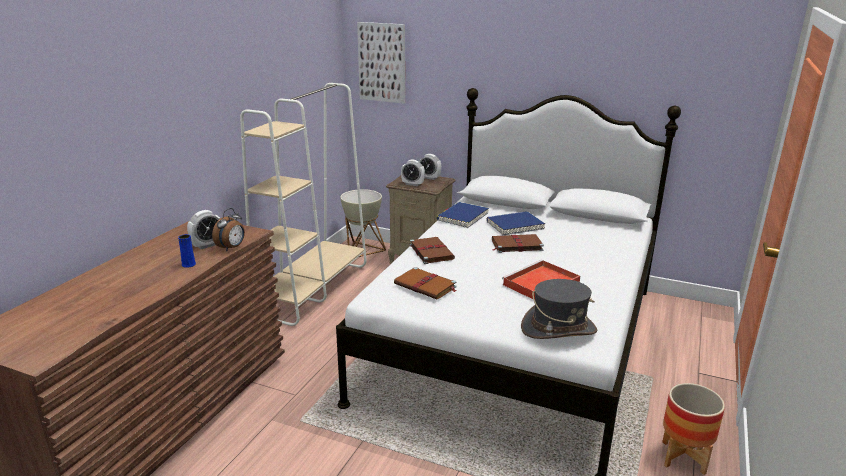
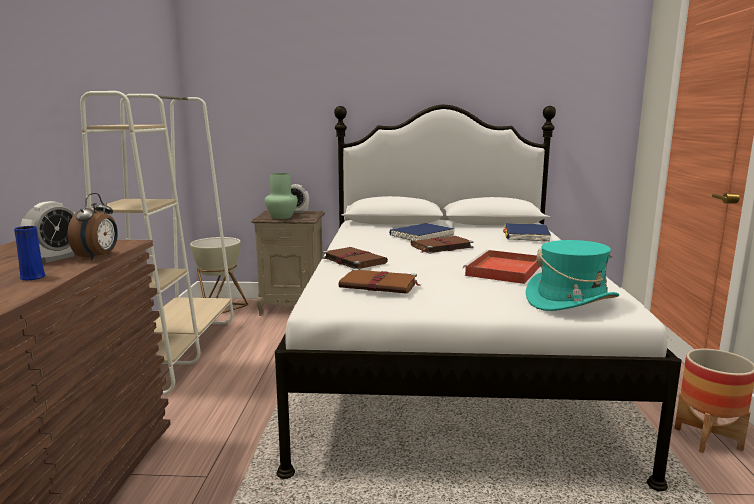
camera: 20 degrees left, 10 degrees down
(382, 62) = (230, 87): picture -> none
(412, 184) = (282, 217): alarm clock -> green vase
(463, 217) = (360, 235): blue book -> blue book (526, 235)
(558, 329) = (571, 301): grey hat -> turquoise hat

